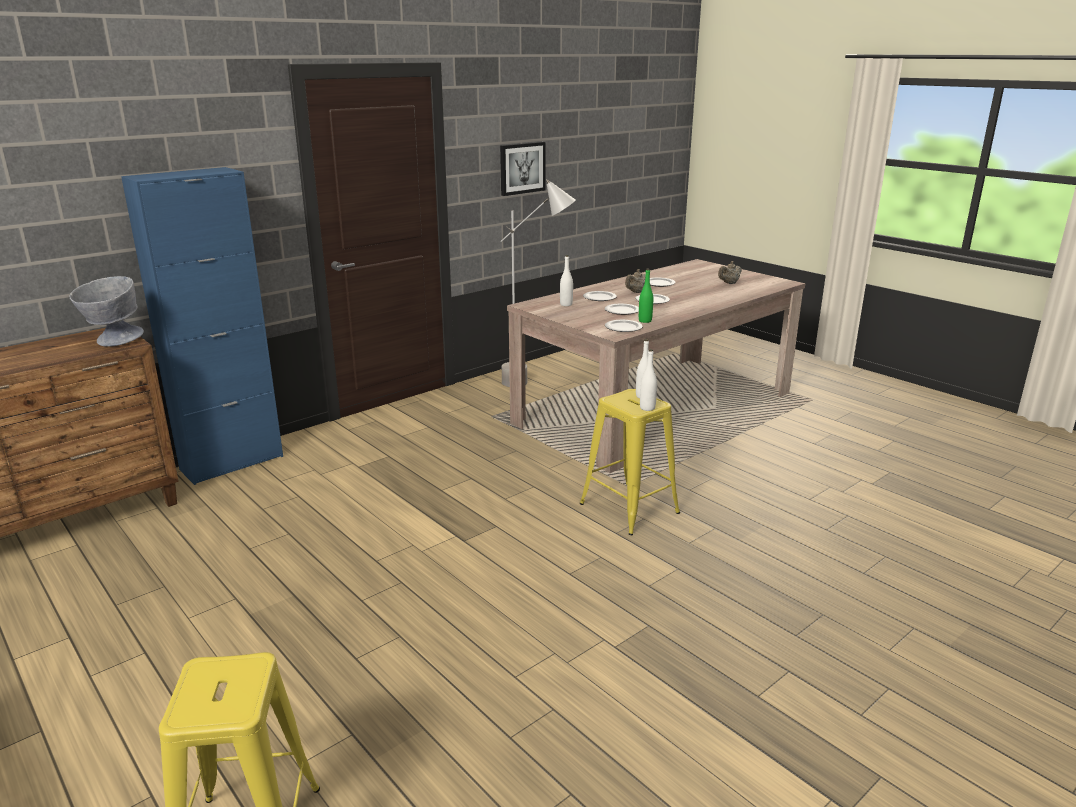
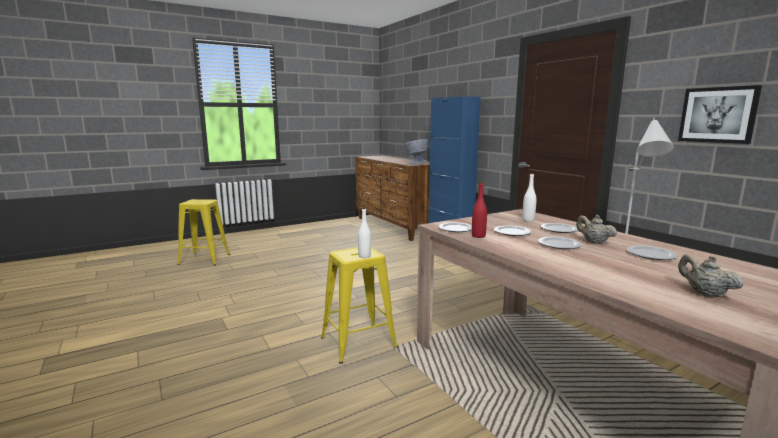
camera: 100 degrees right, 10 degrees down
(645, 321) = (478, 236): green bottle -> red bottle
(647, 408) = (341, 255): white bottle -> none

